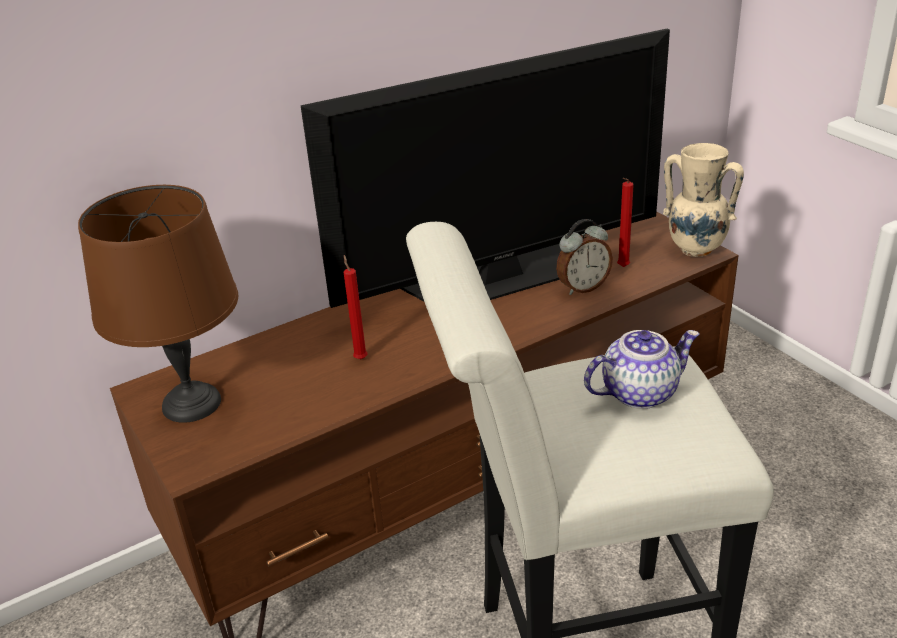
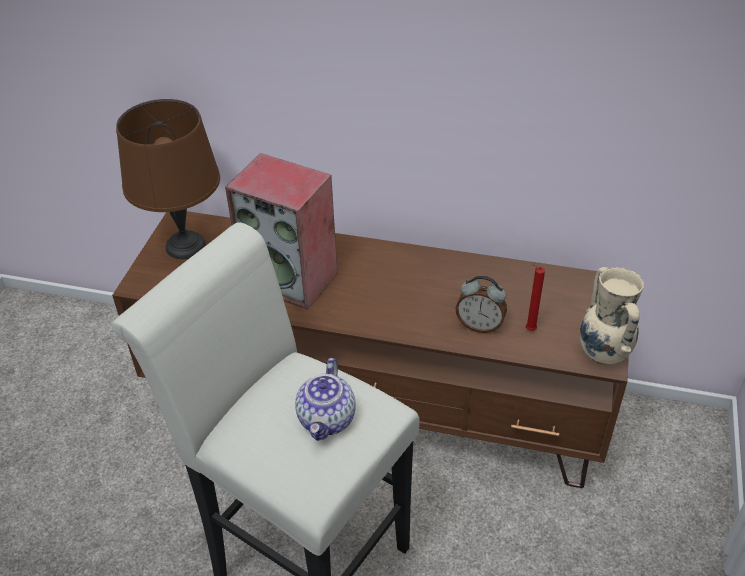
camera: 45 degrees right, 10 degrees up
(360, 358) = (291, 278): red candle -> speaker
(500, 277) = (443, 280): television -> none
(639, 392) = (327, 419): teapot -> teapot turned 75 degrees clockwise

